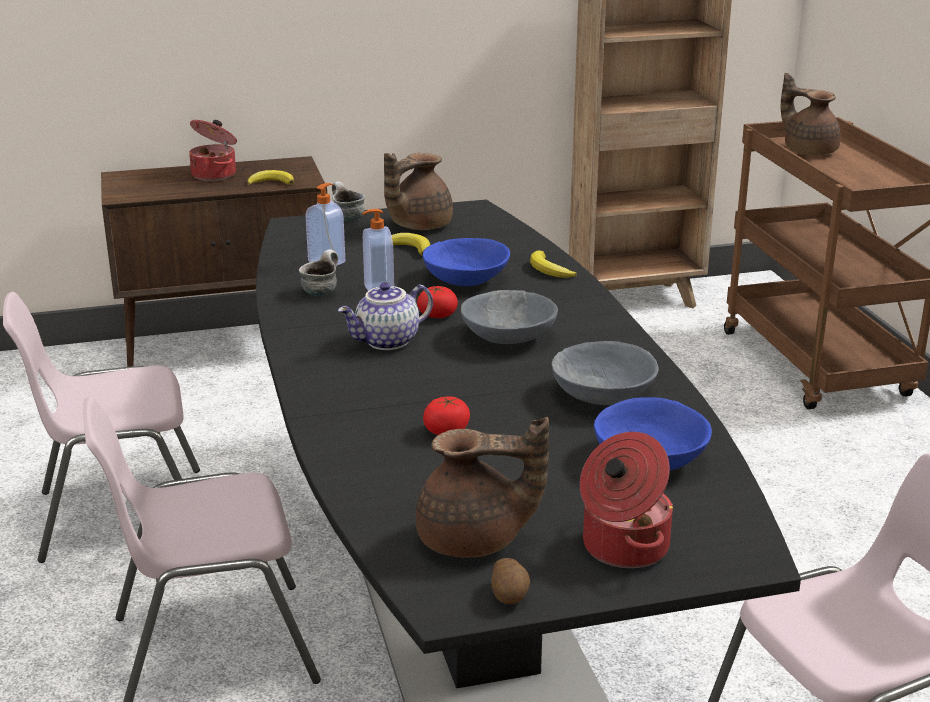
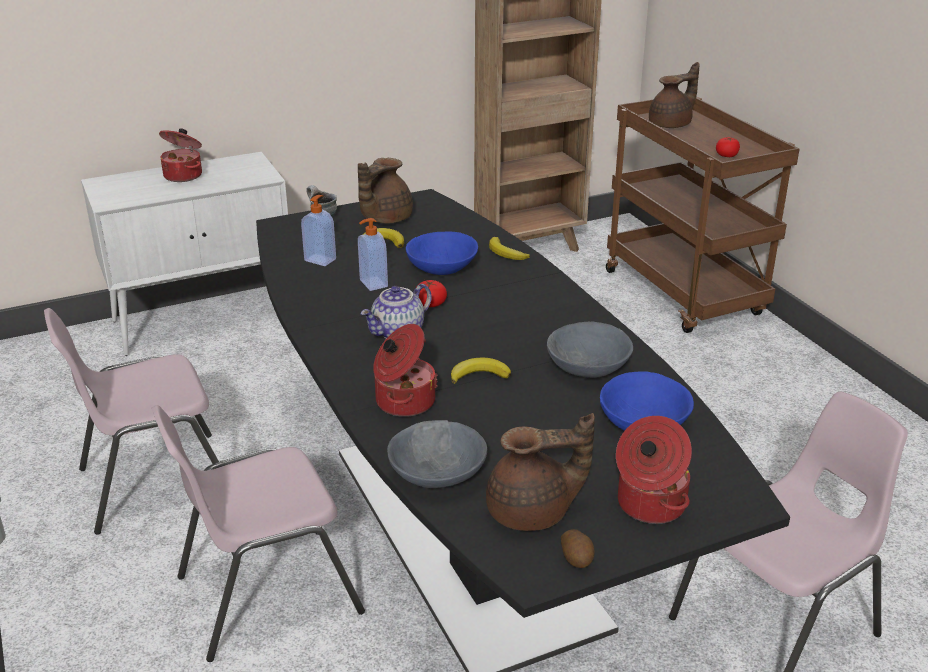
camera: 10 degrees left, 5 degrees up
(229, 349) = (205, 320): brown cabinet -> white cabinet
(271, 182) = (236, 180): banana -> banana (479, 375)
(321, 290) = (325, 288): mug -> none
(365, 411) = (403, 401): none -> cooking pot
(447, 431) = (476, 413): tomato -> tomato (726, 155)
(508, 337) = (494, 320): grey bowl -> grey bowl (437, 475)
(808, 150) = (671, 124): brown teapot -> brown teapot turned 105 degrees clockwise

